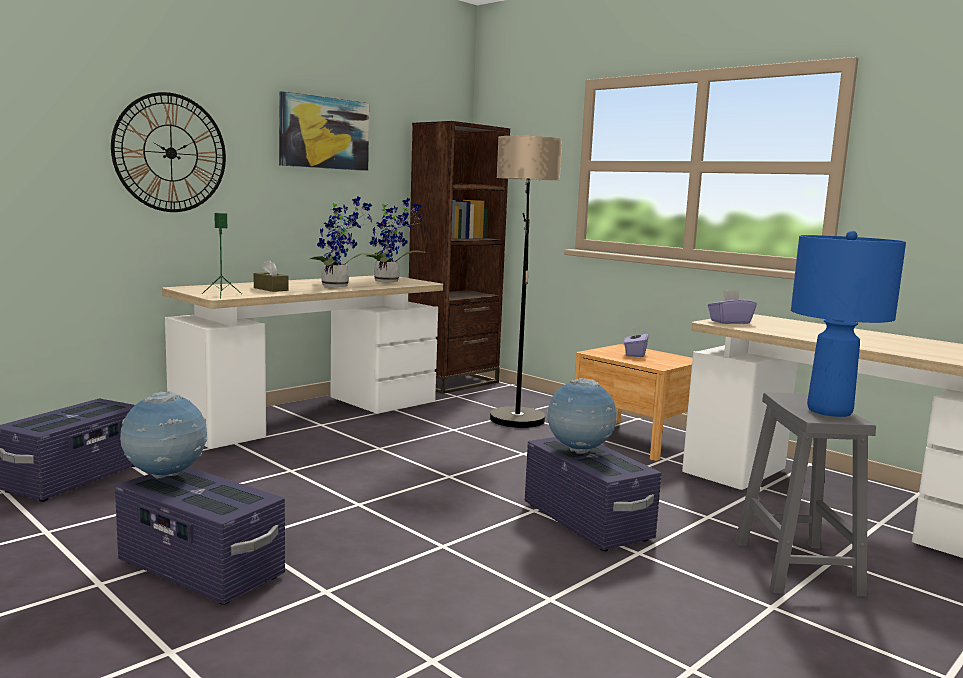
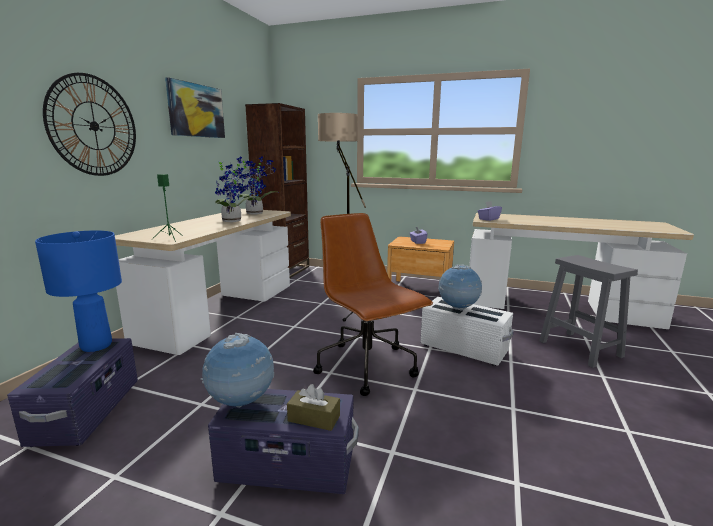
camera: 25 degrees left, 5 degrees up
(271, 289) = (194, 229): brown tissue box -> brown tissue box (314, 418)
(414, 510) = (368, 367): none -> brown office chair
(586, 521) = (463, 348): purple storage box -> white storage box
(829, 411) = (605, 265): blue table lamp -> blue table lamp (96, 346)

